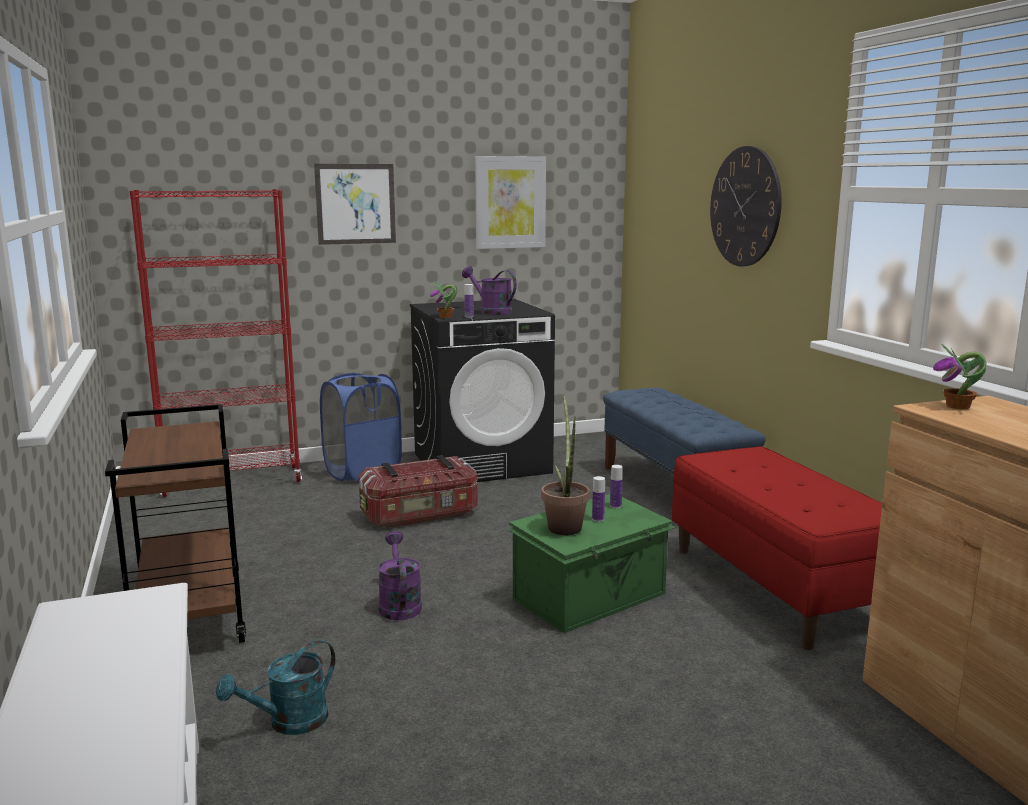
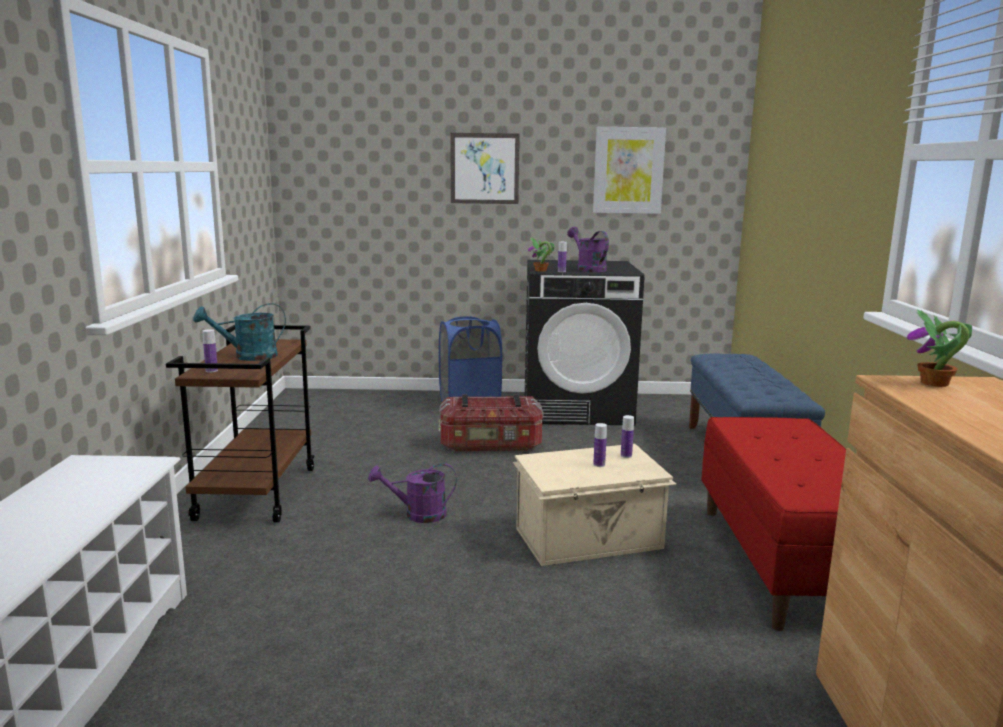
camera: 20 degrees right, 0 degrees up
(151, 473) = (211, 371): none -> bottle
(232, 481) = (364, 398): red bookcase -> none
(289, 723) = (262, 592): turquoise watering can -> turquoise watering can (248, 357)
(399, 604) = (418, 515): purple watering can -> purple watering can turned 105 degrees counterclockwise
(564, 525) = (562, 465): potted plant -> none
(591, 597) = (590, 539): green storage box -> beige storage box
(745, 207) = (830, 172): wall clock -> none

